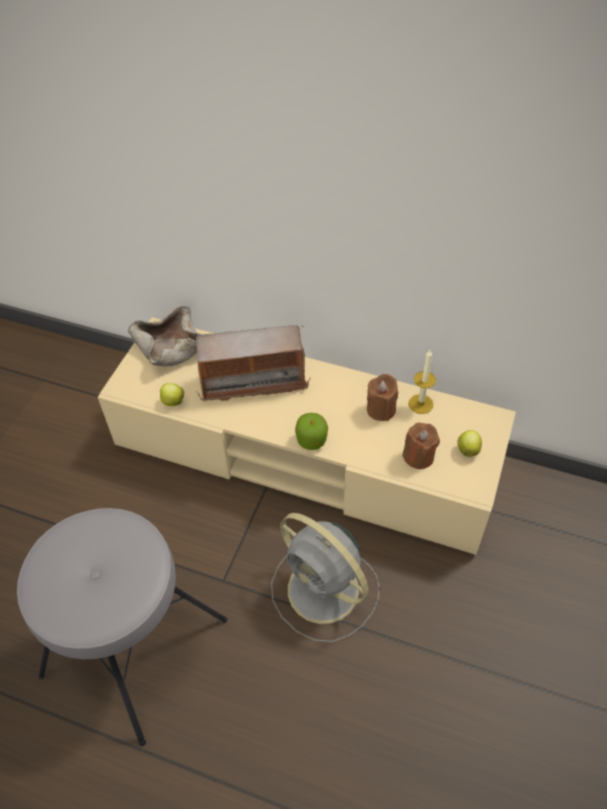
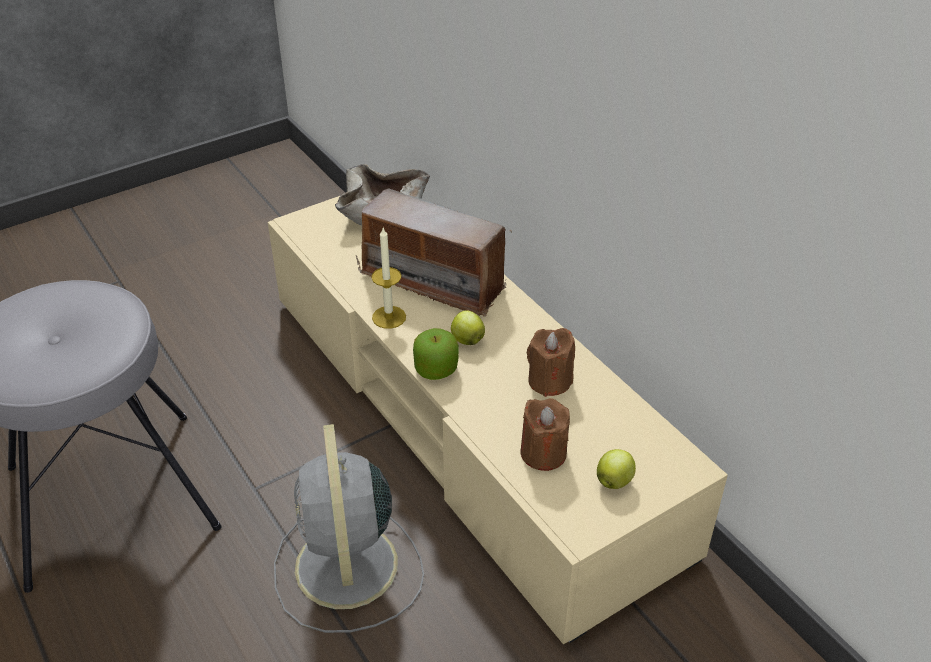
camera: 35 degrees right, 10 degrees down
(172, 401) = (332, 260): apple -> apple (467, 340)
(420, 404) = (605, 400): candle -> candle (389, 317)

